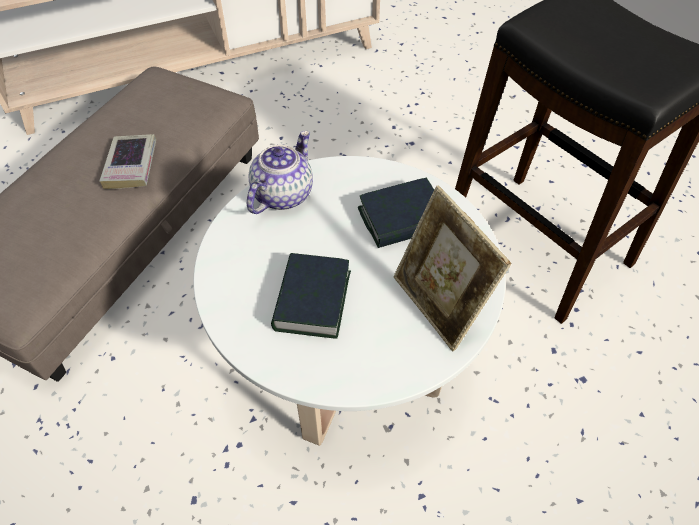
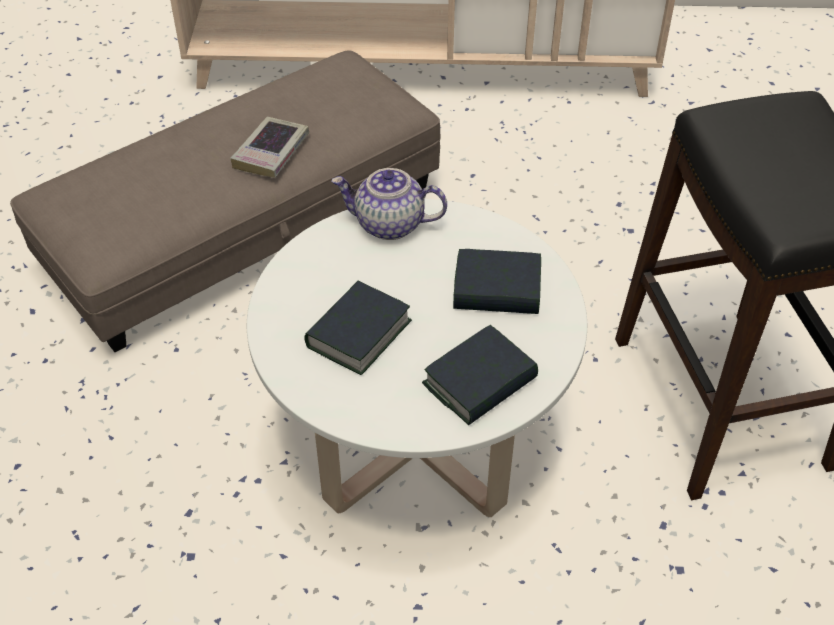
camera: 25 degrees right, 5 degrees down
(282, 194) = (389, 224): teapot -> teapot turned 135 degrees counterclockwise
(438, 305) = (480, 382): picture frame -> book

